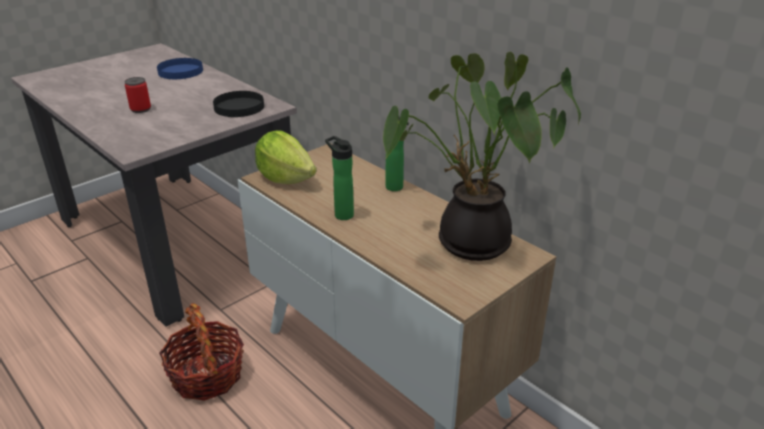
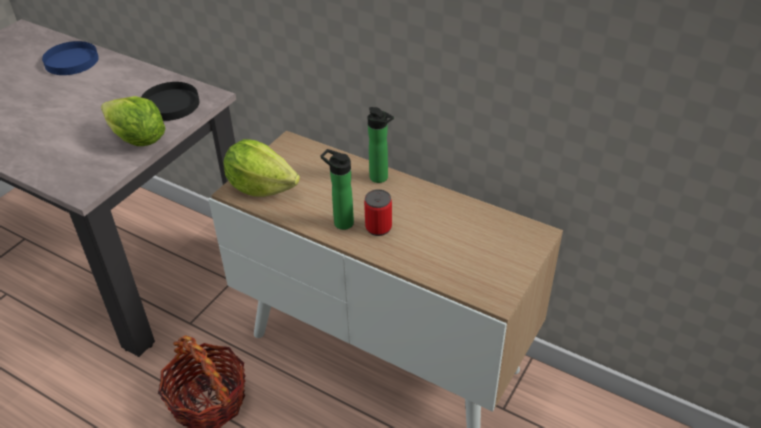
camera: 15 degrees left, 10 degrees up
(140, 109) = (56, 127): can -> can (378, 227)
(198, 126) = (138, 140): none -> lettuce
(469, 246) = (480, 235): potted plant -> none

